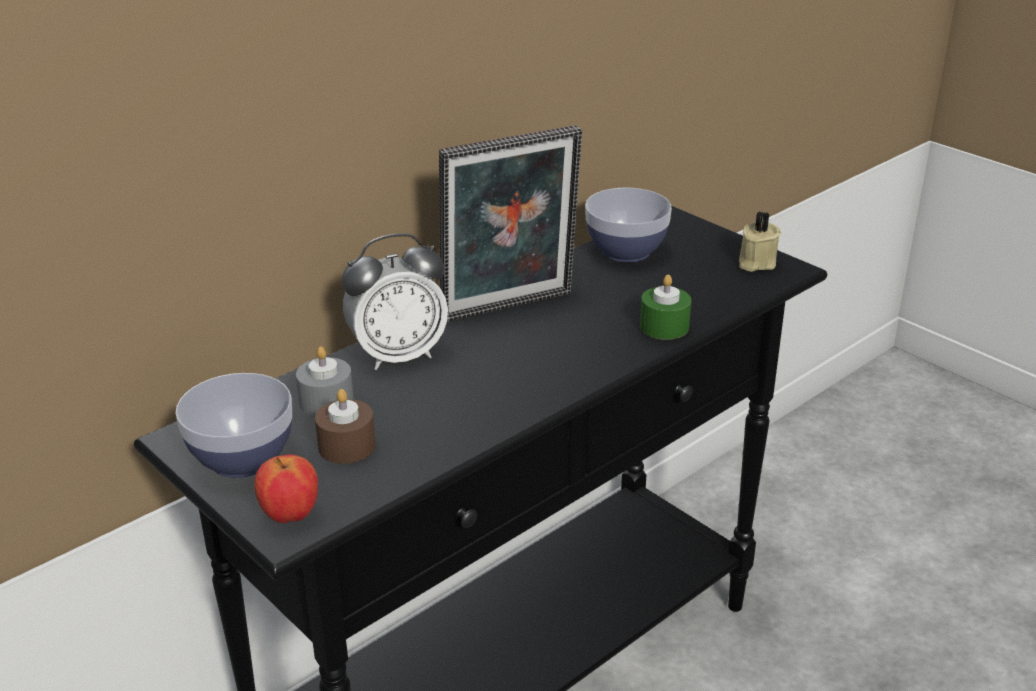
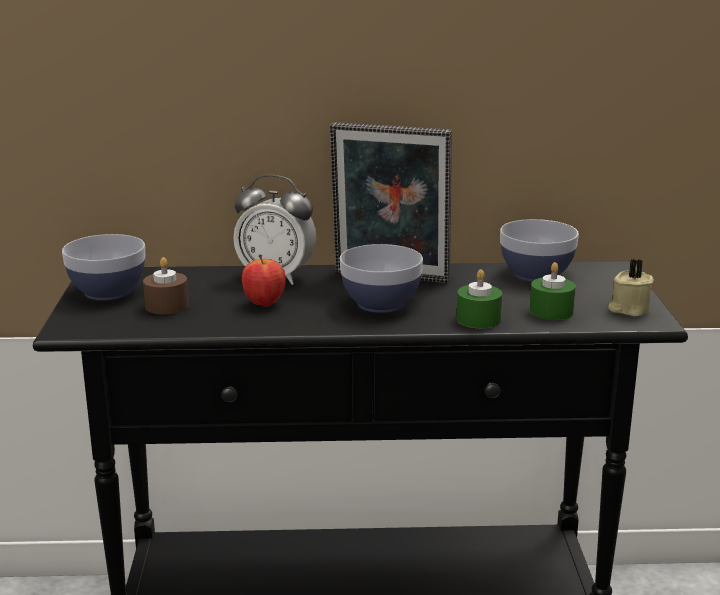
camera: 40 degrees right, 10 degrees down
(290, 515) = (82, 322): apple -> apple (264, 303)
(326, 401) = (196, 284): grey candle -> none
(554, 345) = (381, 304): none -> bowl
(704, 291) = (551, 311): none -> green candle

